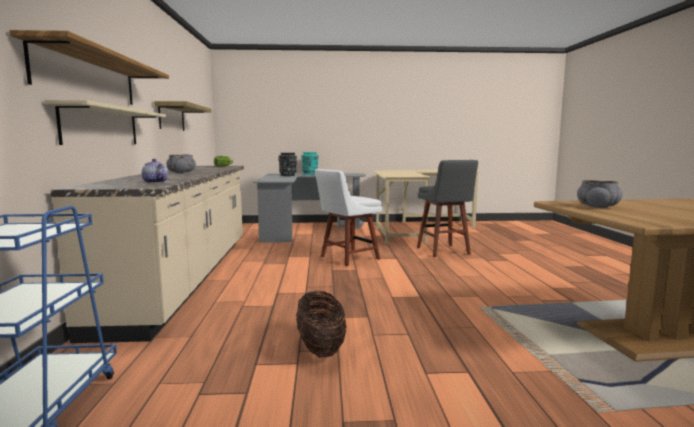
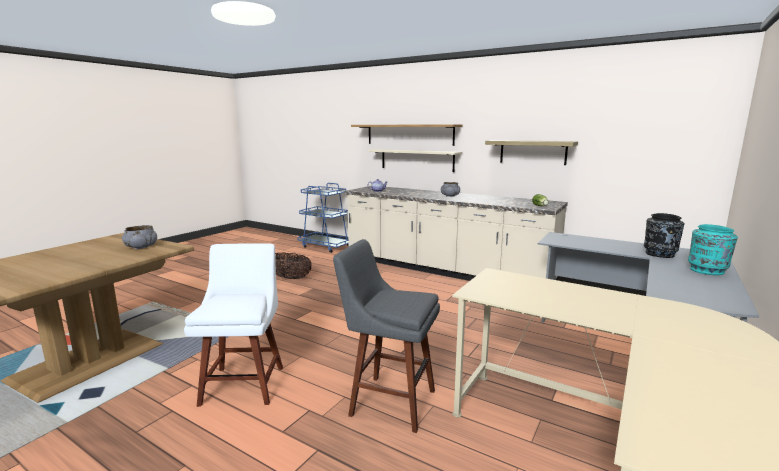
camera: 125 degrees right, 5 degrees up
(347, 258) = (432, 328): white chair -> white chair (244, 382)

